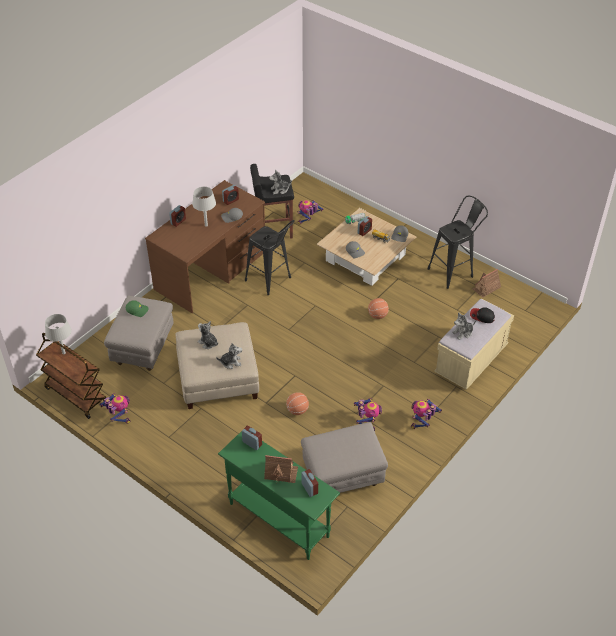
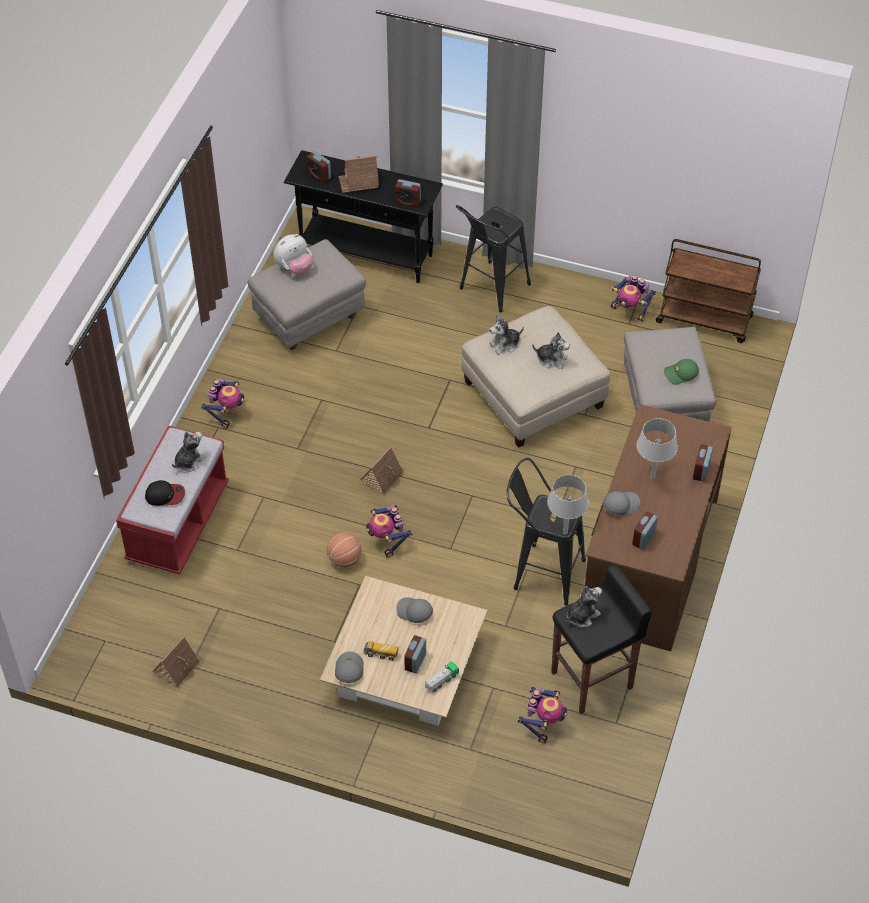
camera: 160 degrees right, 5 degrees up
(63, 353) = (727, 279): grey table lamp -> grey table lamp (565, 532)
(278, 519) = (366, 255): green console table -> black console table
(297, 410) = (403, 381): basketball -> none
(336, 354) = (383, 476): none -> toy house
(350, 457) = (294, 268): none -> plush toy
(367, 421) = (303, 392): toy robot -> toy robot (387, 540)
(454, 271) = (241, 686): black stool -> black stool (490, 291)
(471, 360) = (178, 523): beige bench -> red bench

